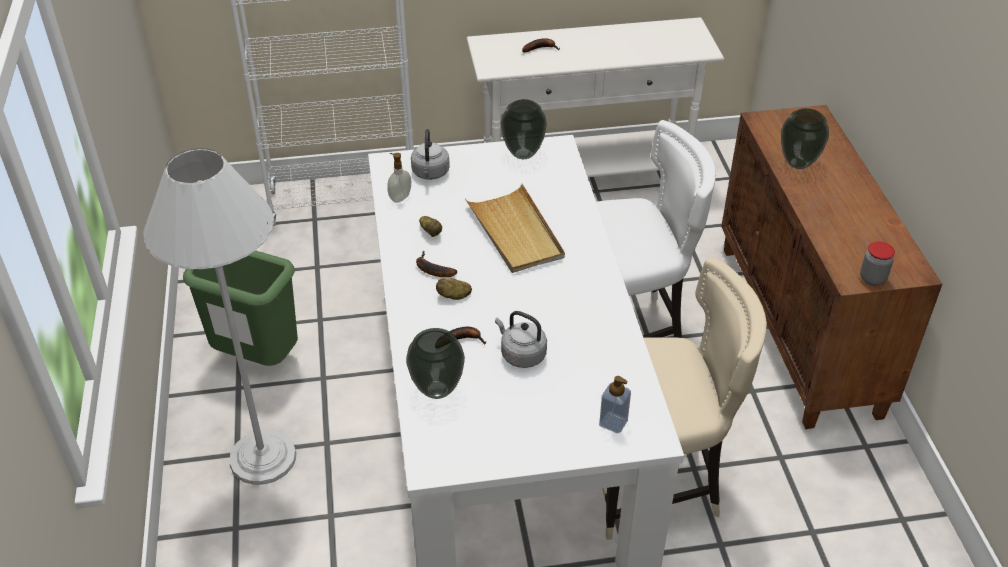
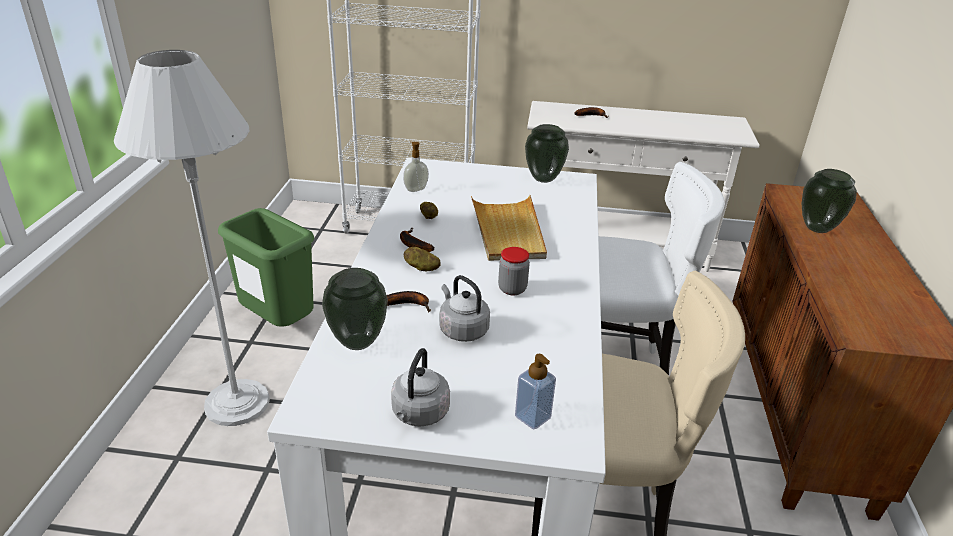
camera: 15 degrees right, 10 degrees down
(430, 173) = (452, 178): grey kettle -> grey kettle (419, 414)
(872, 279) = (888, 340): jar -> jar (512, 289)

